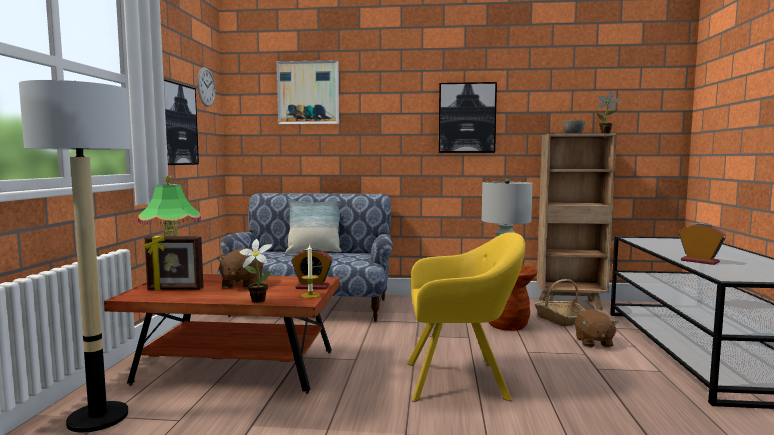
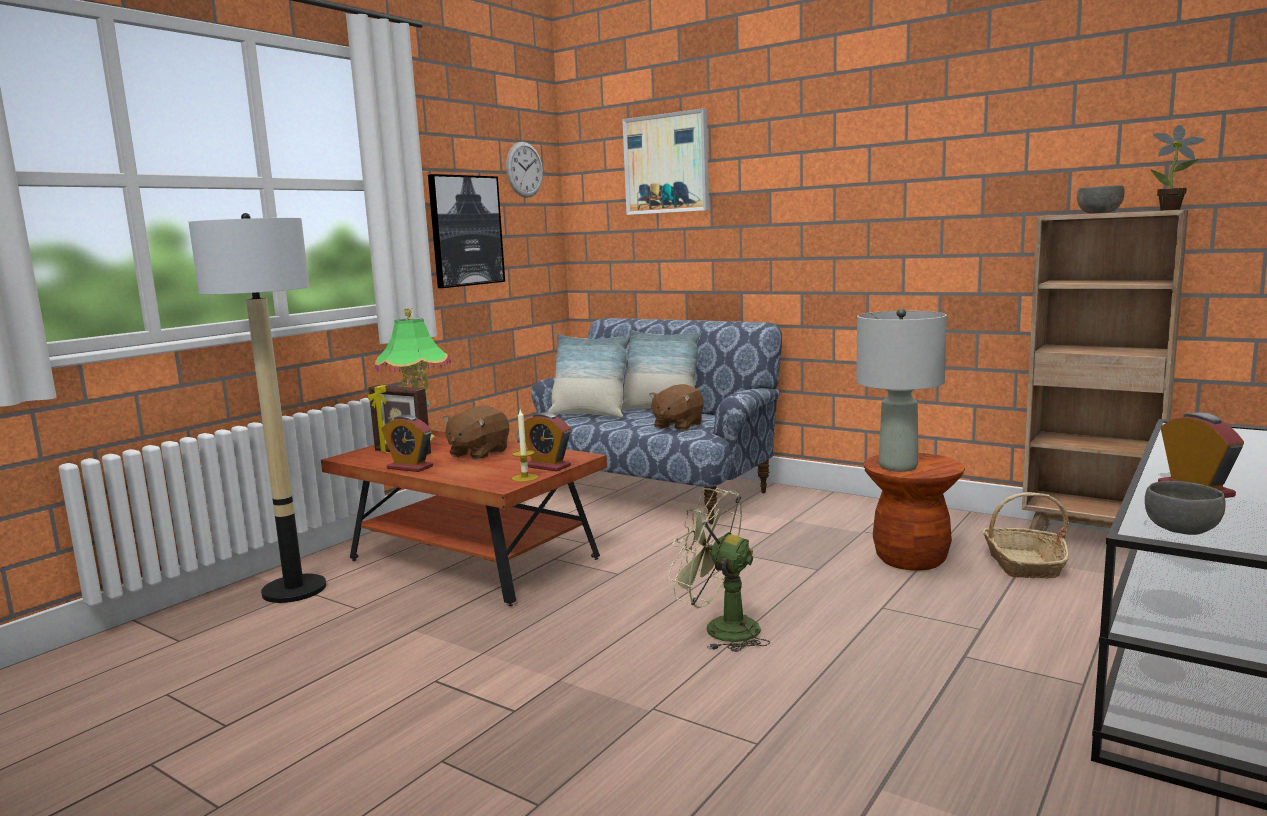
camera: 30 degrees right, 5 degrees up
(202, 298) = (410, 467): none -> alarm clock
(256, 300) = (457, 477): potted plant -> none
(270, 257) = (589, 415): none -> pillow
(461, 380) = (719, 629): yellow armchair -> green fan
(467, 118) = (909, 190): picture -> none
(593, 342) = (1027, 613): brown plush toy -> brown plush toy (677, 426)
(738, 276) = (1182, 529): none -> grey bowl

